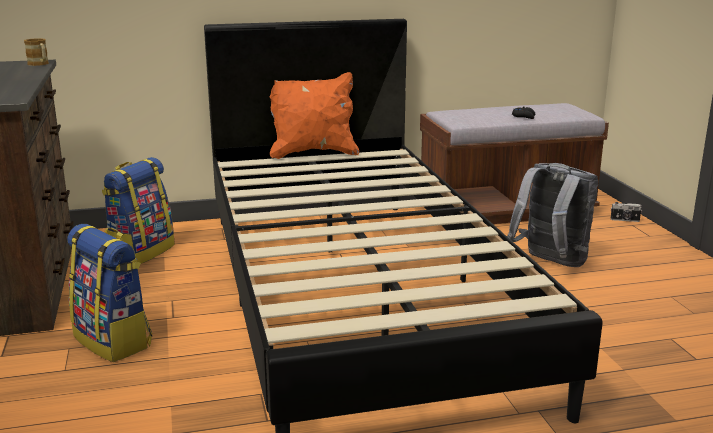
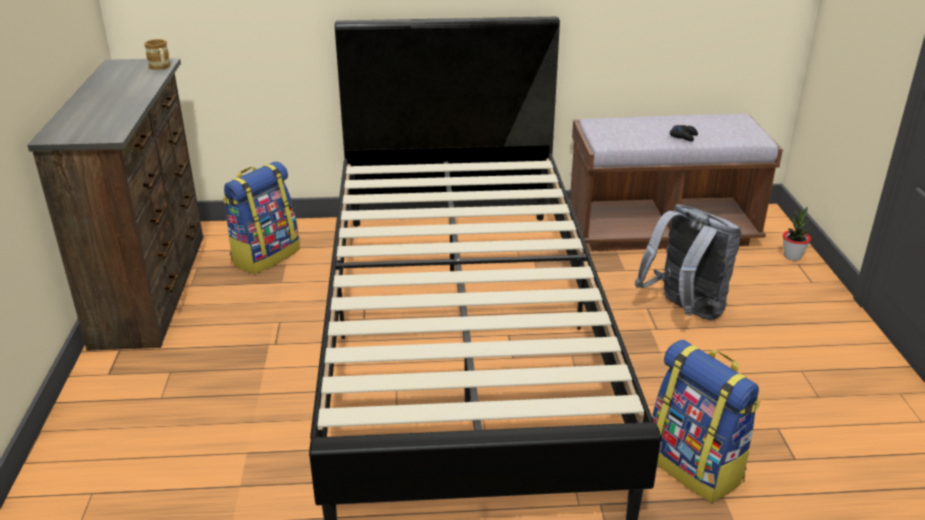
camera: 10 degrees right, 10 degrees up
(114, 341) = (213, 367): backpack -> backpack (696, 467)
(313, 153) = (449, 160): orange pillow -> none
(625, 220) = (792, 256): camera -> potted plant

